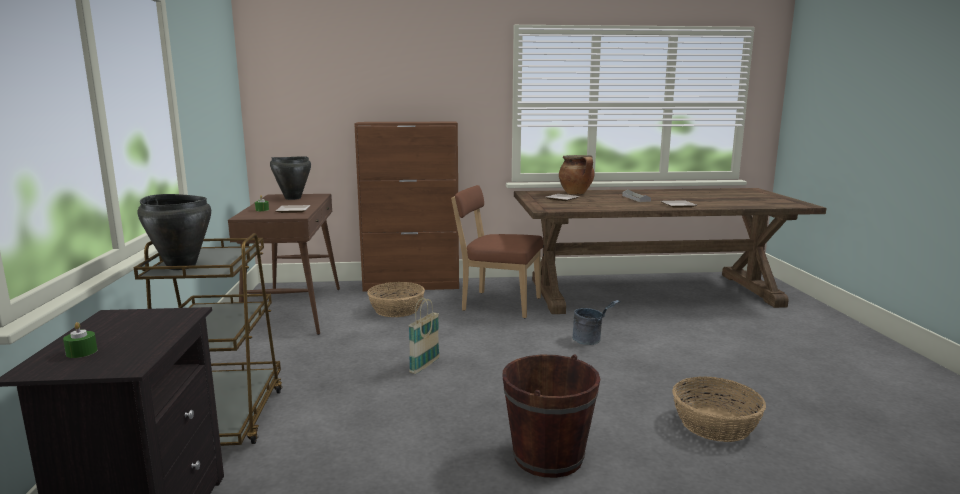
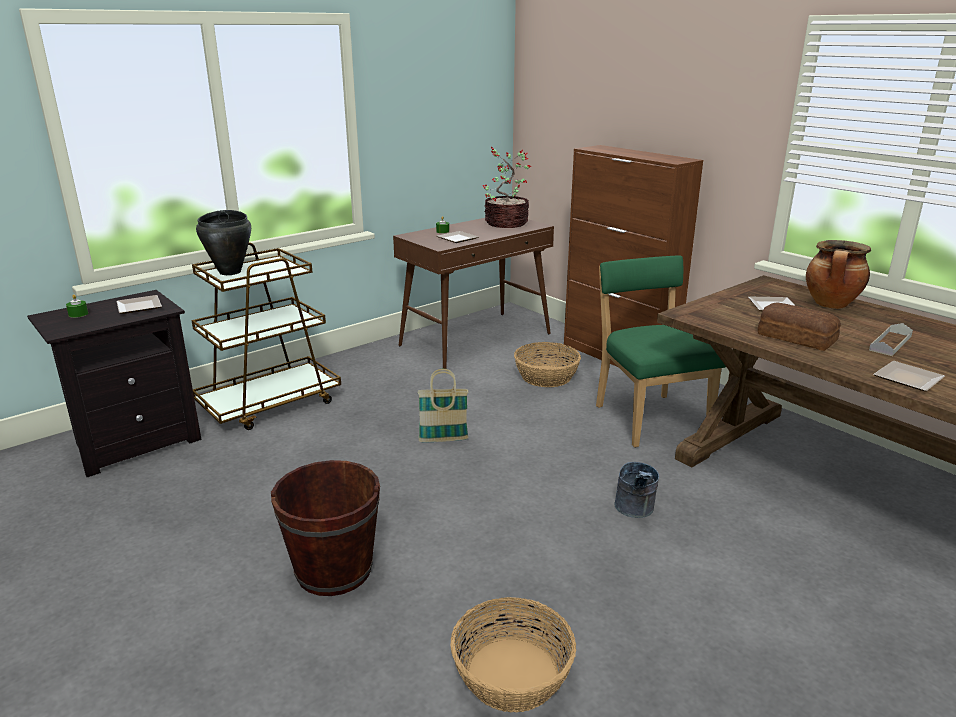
camera: 55 degrees right, 10 degrees up
(145, 323) = (138, 307): none -> plate
(292, 198) = (505, 223): black cooking pot -> potted plant
(497, 304) = (648, 417): brown chair -> green chair
(607, 205) = (795, 337): none -> bread

